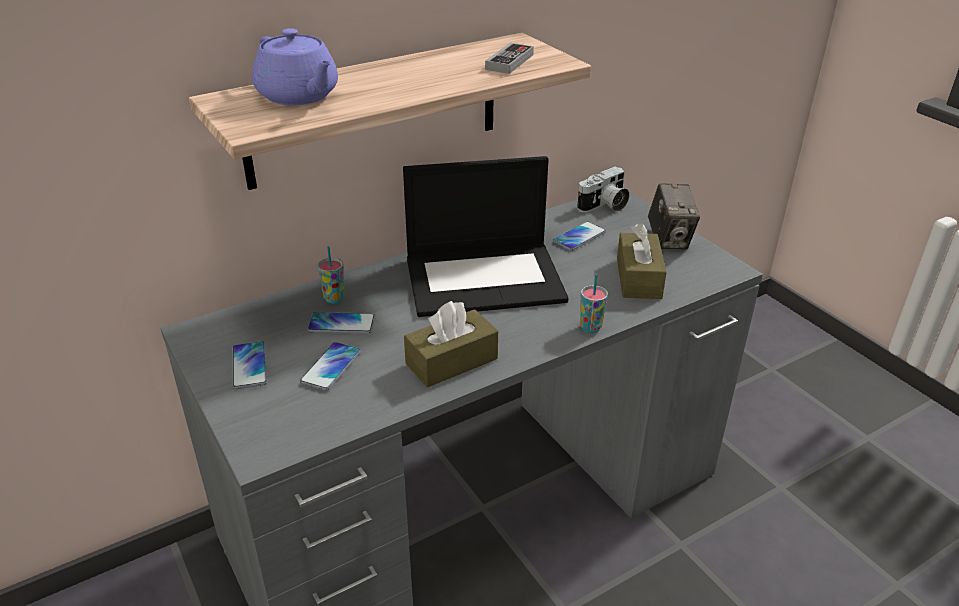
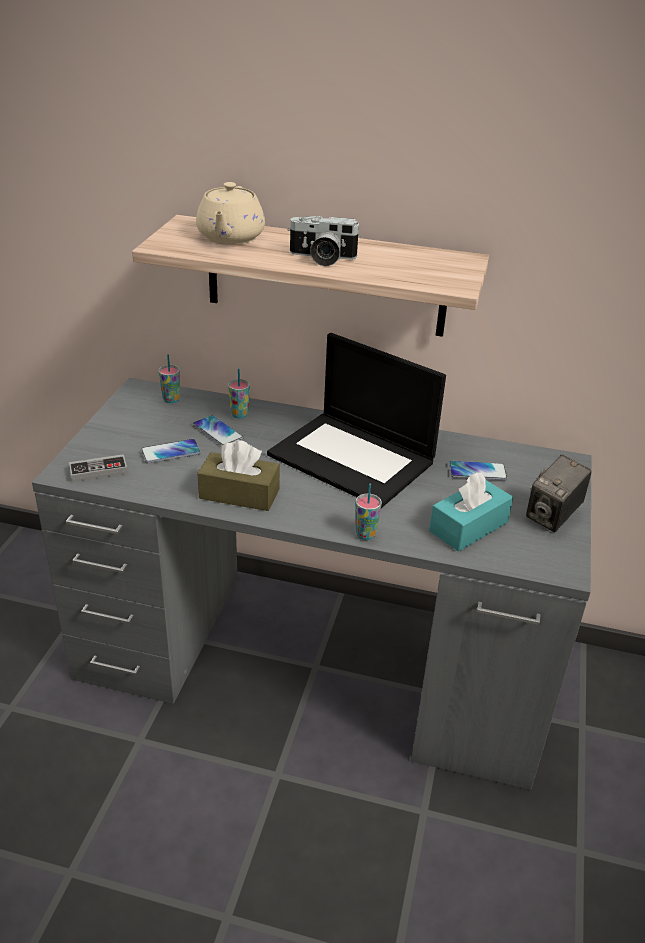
camera: 45 degrees right, 0 degrees up
(246, 322) = (171, 399): none -> cup
(249, 366) = (134, 424): phone -> none
(299, 96) = (230, 237): purple teapot -> beige teapot
(509, 62) = (418, 271): game controller -> game controller (98, 471)
(604, 206) = (544, 462): camera -> camera (322, 258)
(638, 278) = (468, 527): brown tissue box -> turquoise tissue box

